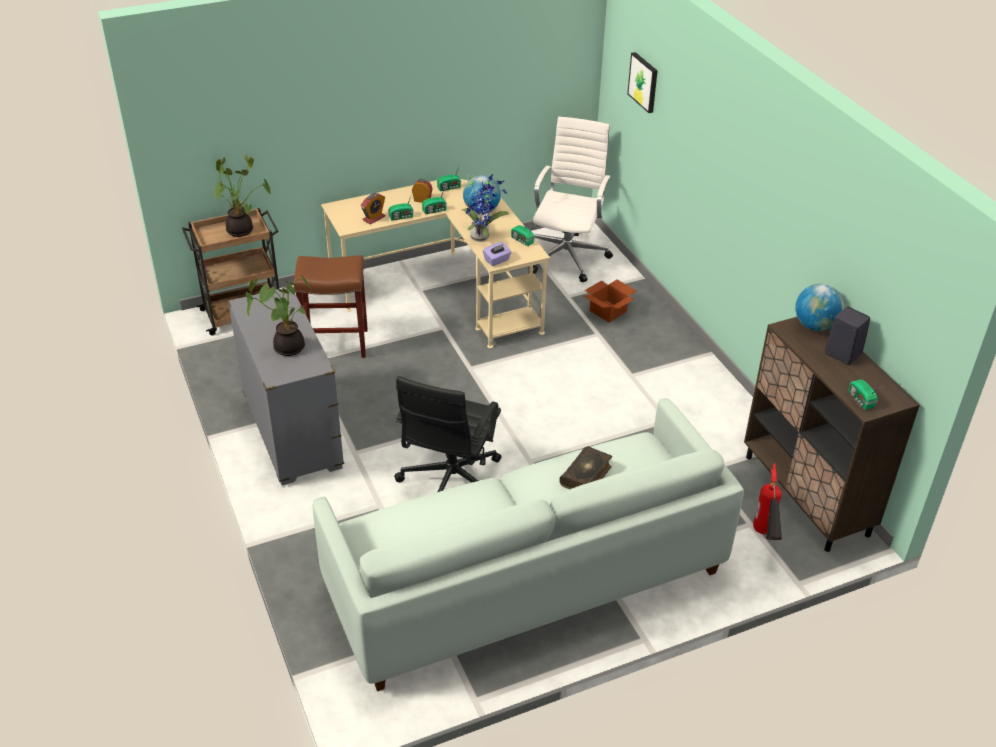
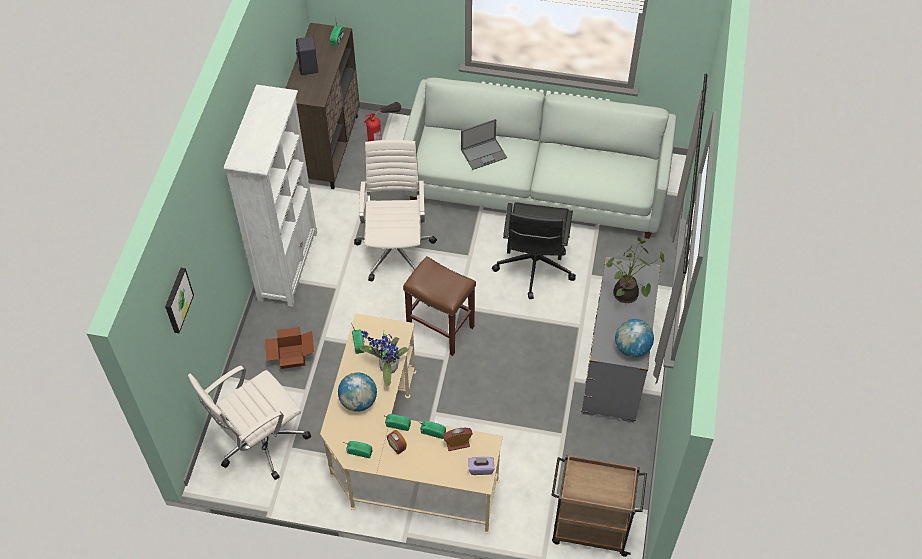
camera: 145 degrees left, 15 degrees up
(242, 230) = (587, 481): potted plant -> none
(335, 344) = (532, 444): brown stool -> brown stool (441, 329)
(450, 484) = (534, 267): black office chair -> black office chair turned 135 degrees clockwise
(497, 260) = (398, 331): purple tissue box -> purple tissue box (481, 469)
(586, 476) = (484, 153): book -> laptop
(613, 431) = (395, 249): none -> white office chair
(699, 370) = (288, 265): none -> white bookcase
(815, 326) = (298, 91): globe -> globe (632, 348)

